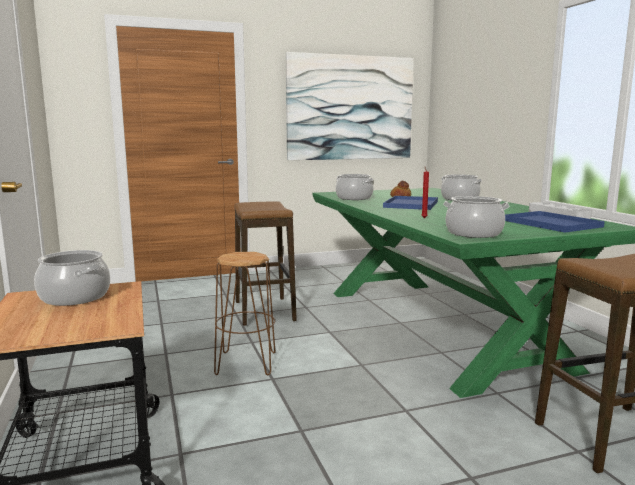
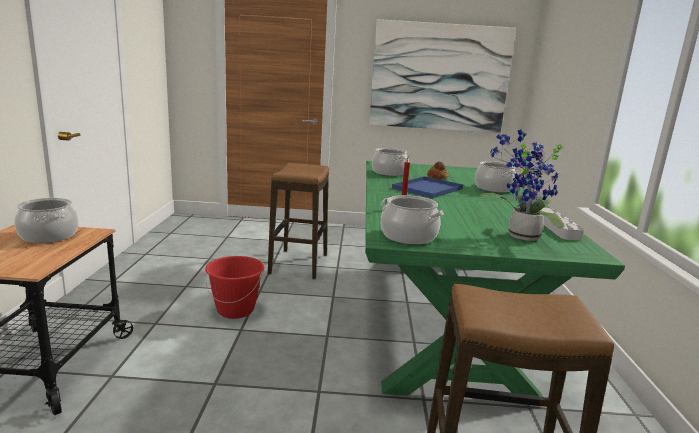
camera: 20 degrees right, 5 degrees up
(246, 363) = (235, 310): brown stool -> red bucket
(549, 223) = (519, 237): blue tray -> potted plant

